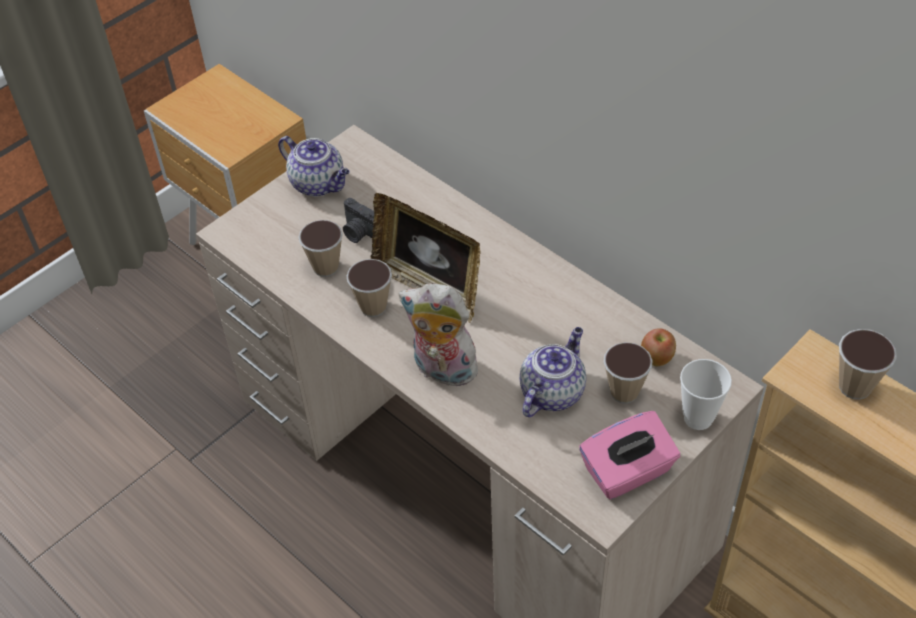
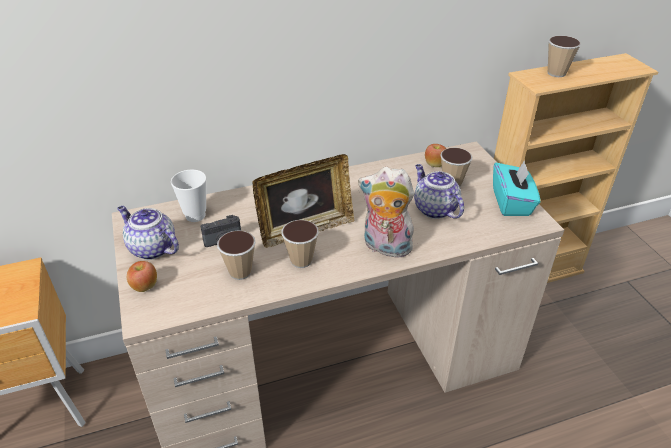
camera: 65 degrees left, 10 degrees down
(265, 210) = (145, 286): none -> apple
(319, 184) = (151, 248): teapot -> teapot turned 120 degrees counterclockwise
(442, 370) = (385, 248): plush toy -> plush toy turned 60 degrees clockwise
(627, 472) = (511, 202): pink tissue box -> turquoise tissue box
(698, 418) = (486, 167): cup -> cup (195, 216)

